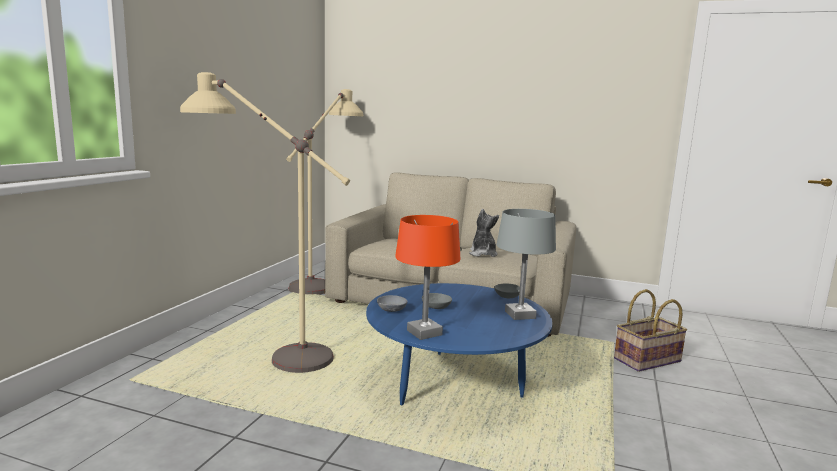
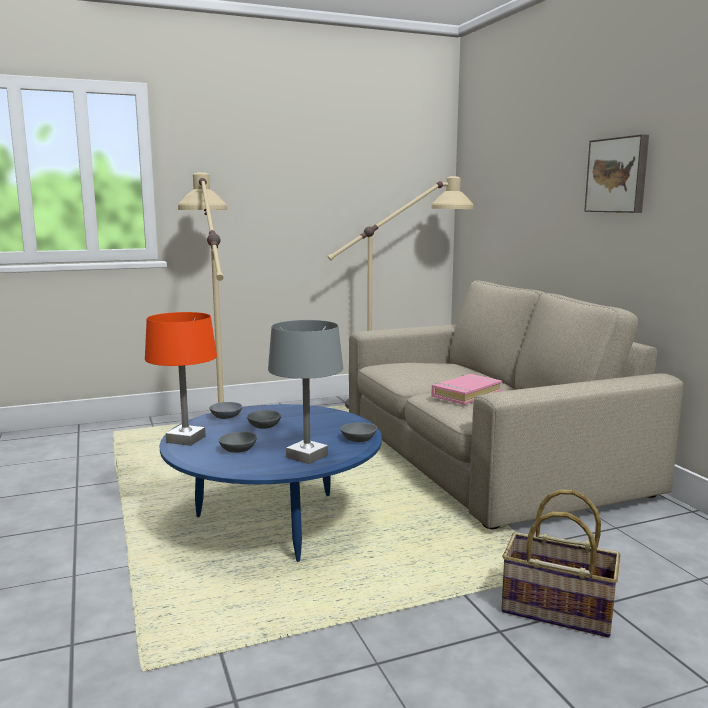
camera: 50 degrees right, 0 degrees up
(474, 325) = (238, 449): none -> grey bowl
(482, 254) = (466, 394): plush toy -> pink book
(513, 99) = (618, 175): none -> picture

